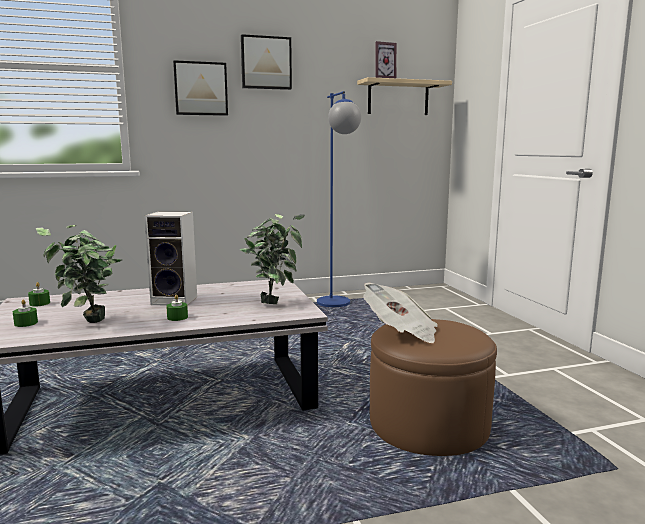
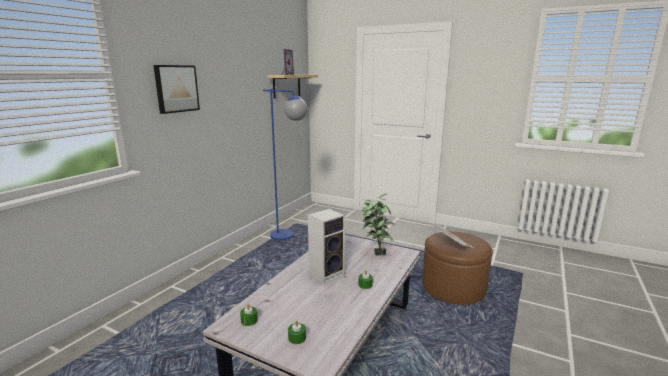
camera: 45 degrees left, 5 degrees up
(88, 325) = (337, 316): potted plant -> none
(266, 63) = (217, 64): picture -> none

